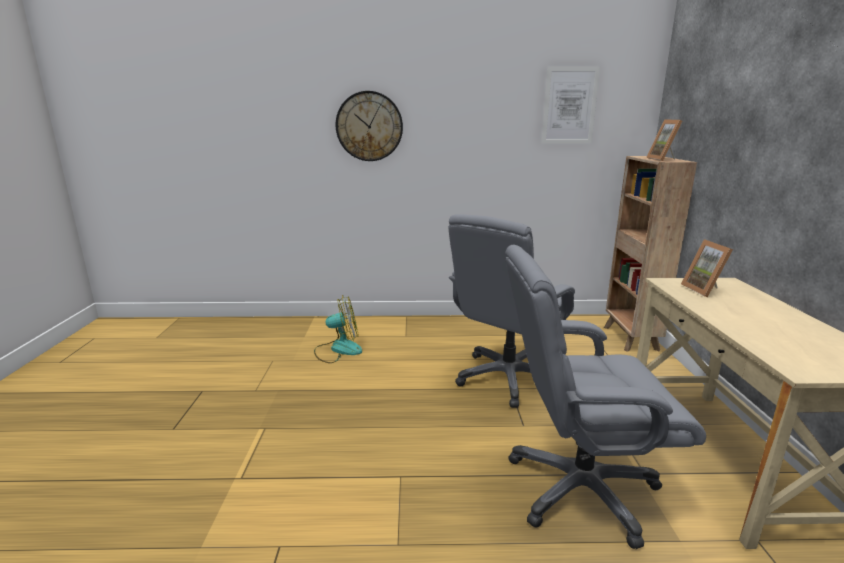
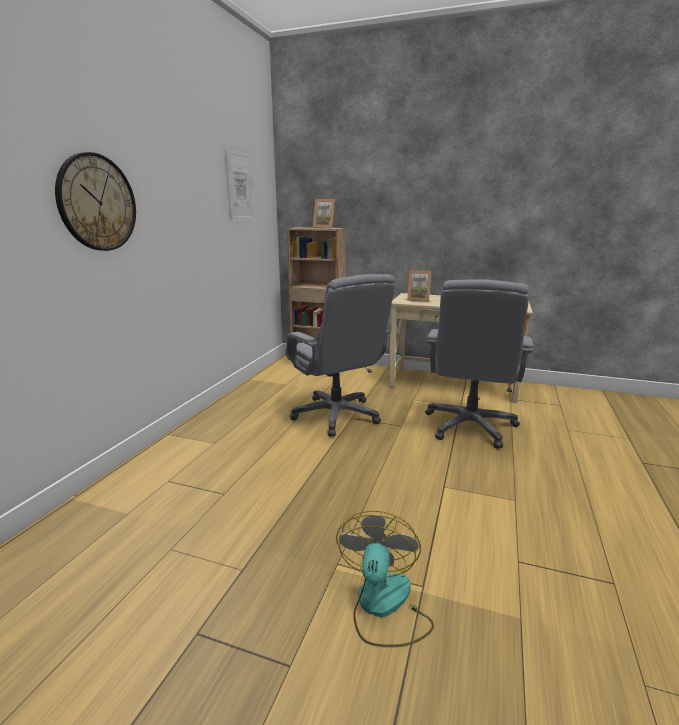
camera: 70 degrees left, 0 degrees up
(338, 349) = (198, 489): fan -> fan (383, 606)

